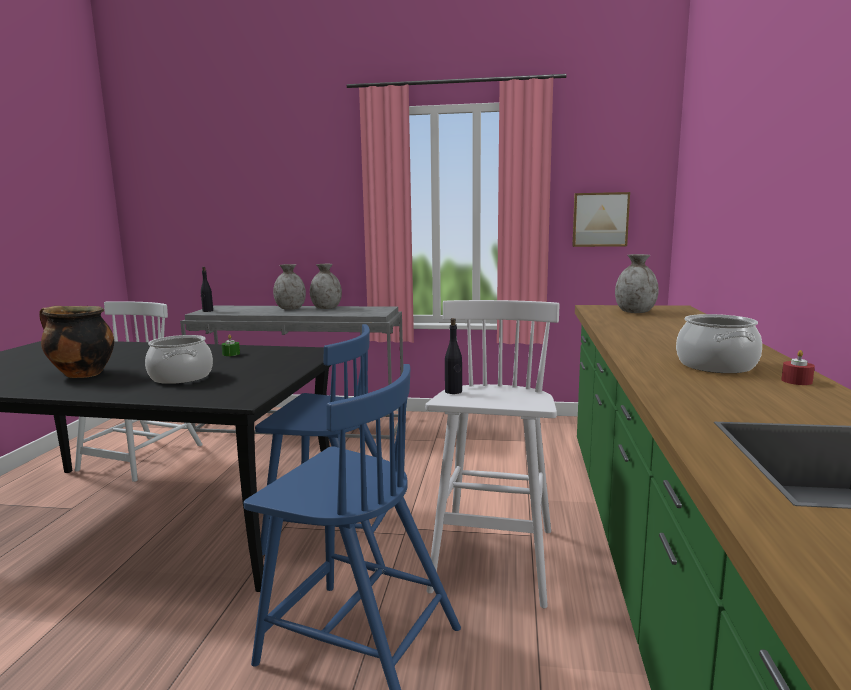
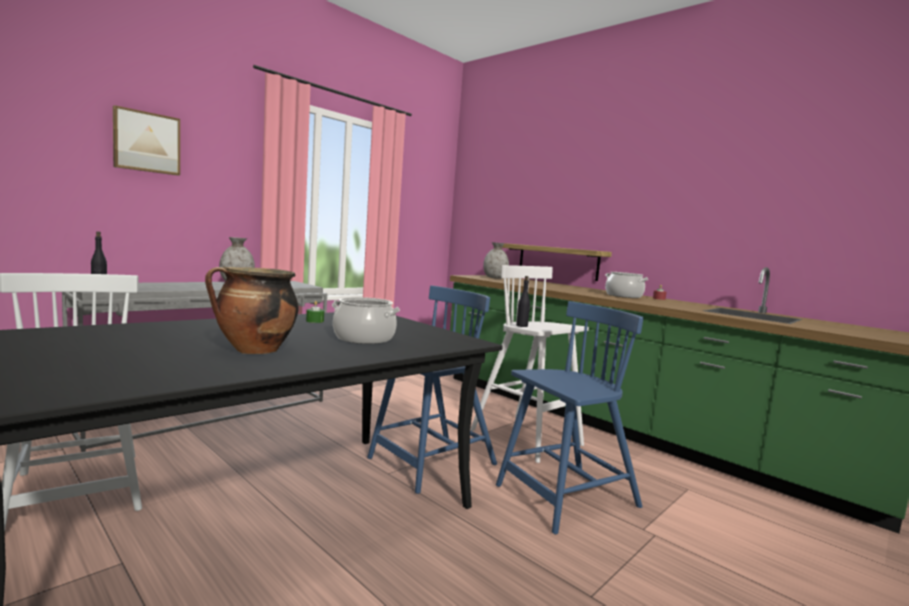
camera: 55 degrees left, 5 degrees down
(290, 308) = (199, 284): grey vase -> none
(600, 219) = (418, 218): picture -> picture (146, 142)
(742, 286) = (557, 261): none -> shelf

